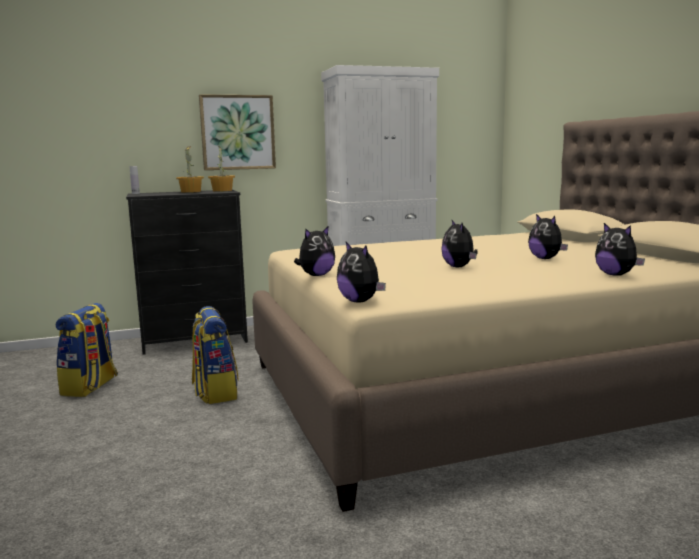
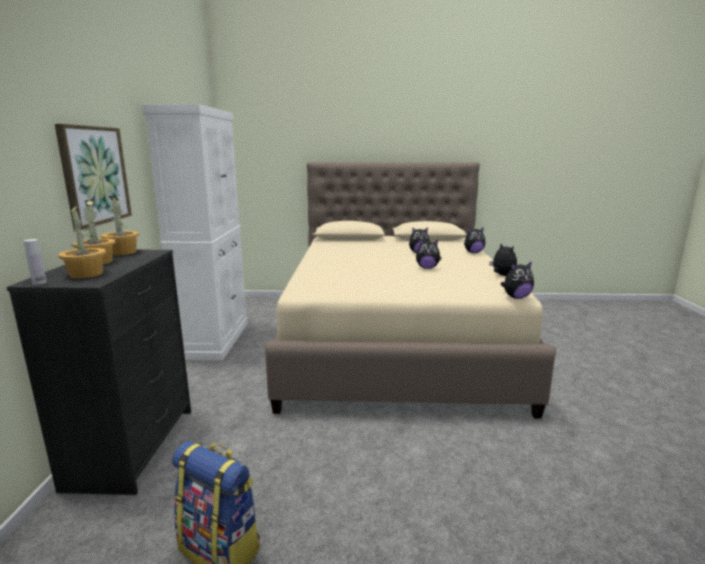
camera: 70 degrees left, 5 degrees up
(157, 193) = (87, 274): none -> potted plant
(215, 392) = (321, 447): backpack -> none
(316, 275) = (427, 297): plush toy -> plush toy (502, 275)

